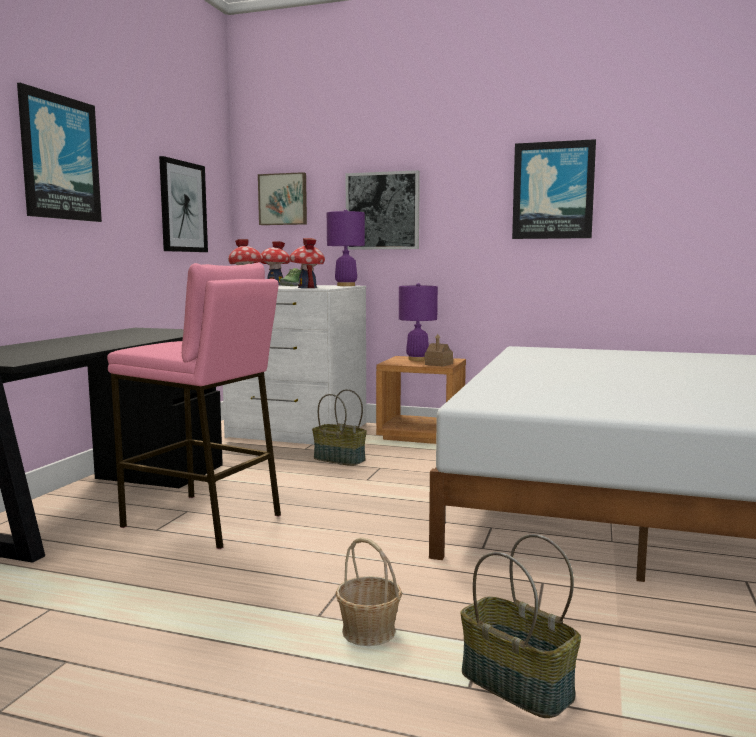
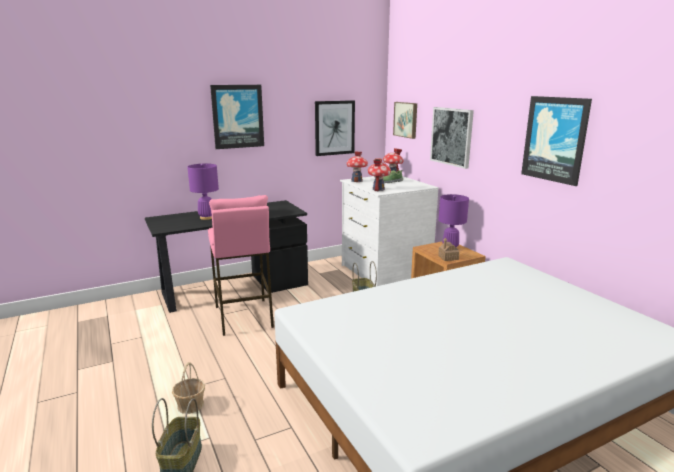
camera: 45 degrees right, 10 degrees up
(346, 285) = (420, 186): purple table lamp -> purple table lamp (207, 217)

